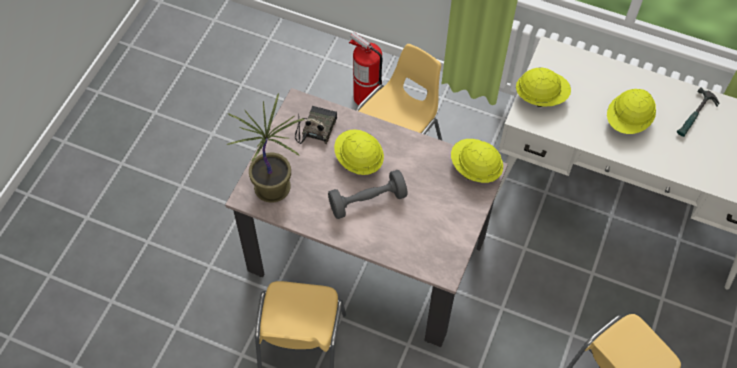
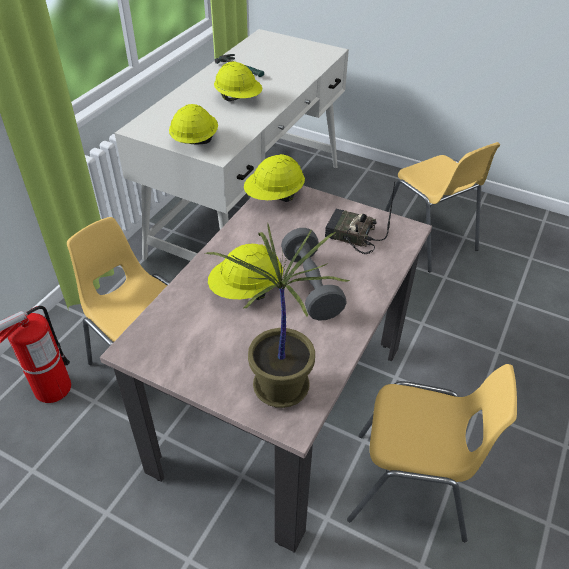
camera: 85 degrees left, 15 degrees down
(316, 128) = (184, 331): radio -> radio (350, 236)

